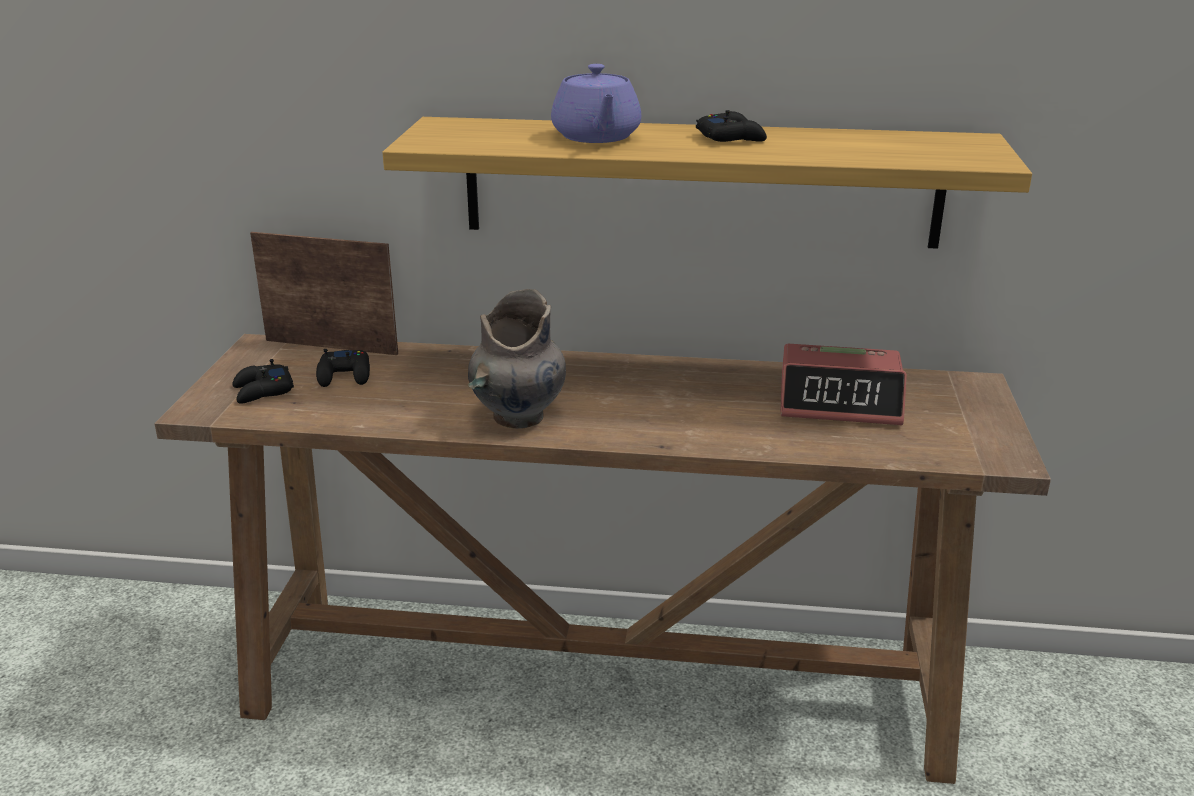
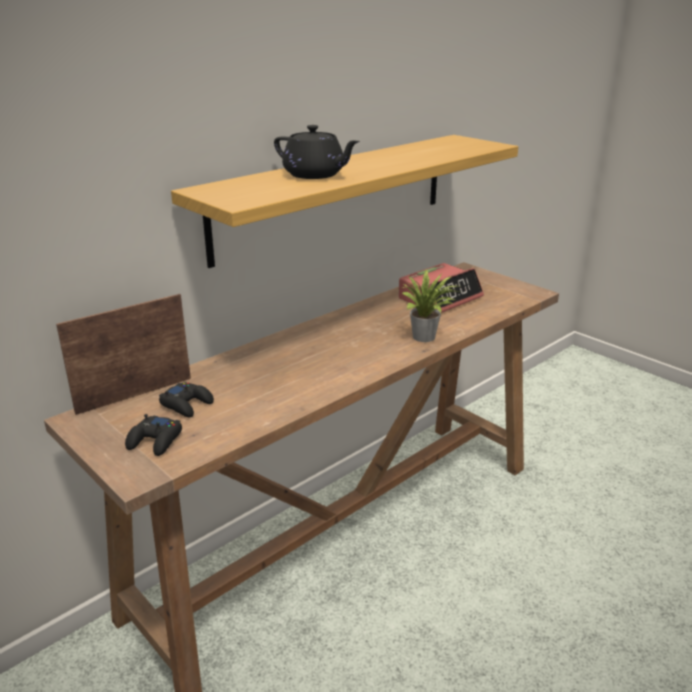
camera: 50 degrees left, 0 degrees up
(517, 418) = (336, 373): grey vase -> none
(596, 137) = (315, 175): purple teapot -> black teapot
(700, 435) = (426, 338): none -> potted plant
(731, 137) = (372, 160): black game controller -> none

